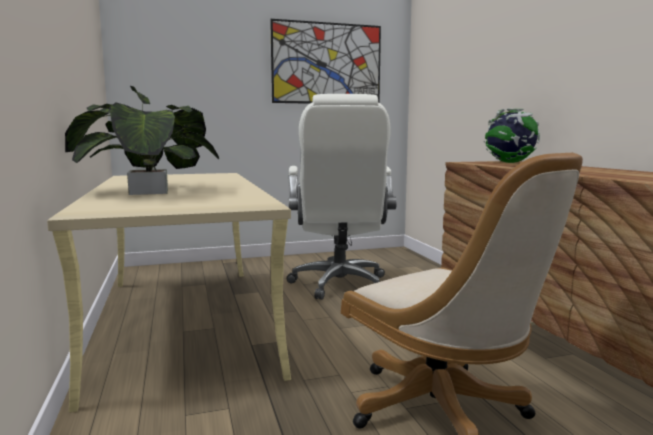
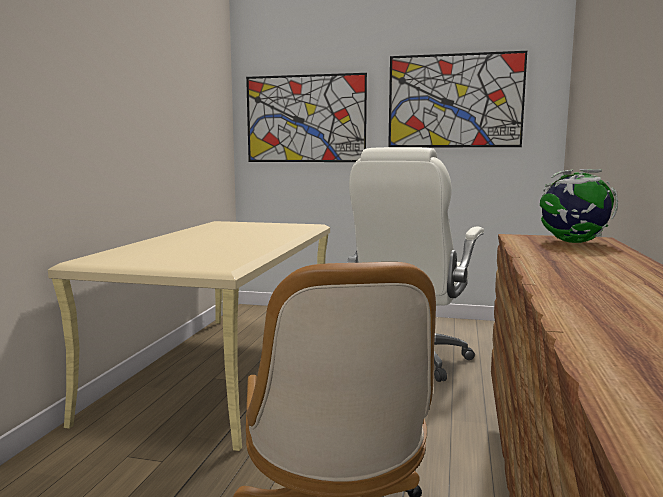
camera: 30 degrees right, 0 degrees up
(149, 192) = (175, 246): potted plant -> none
(189, 72) = (305, 119): none -> picture

